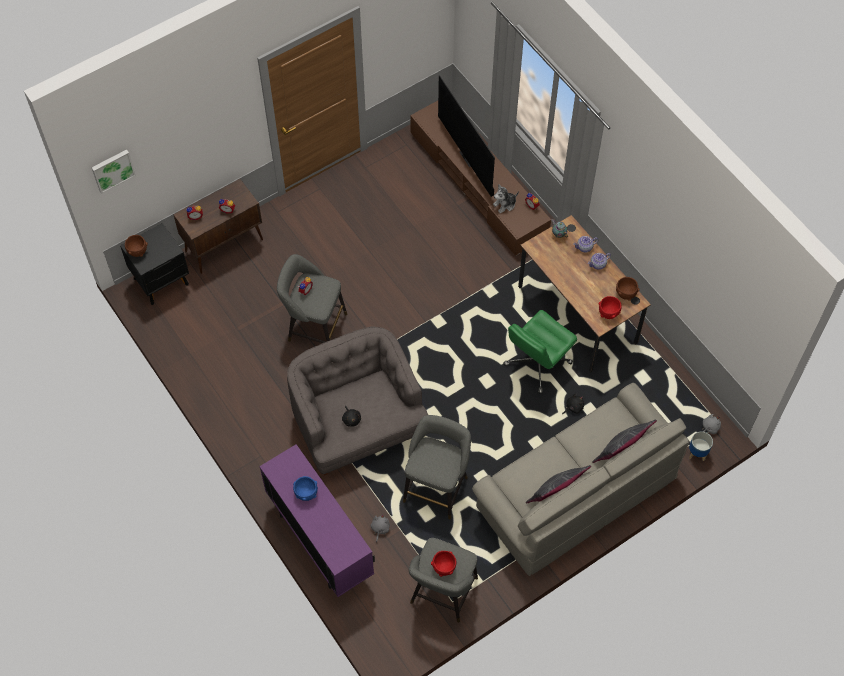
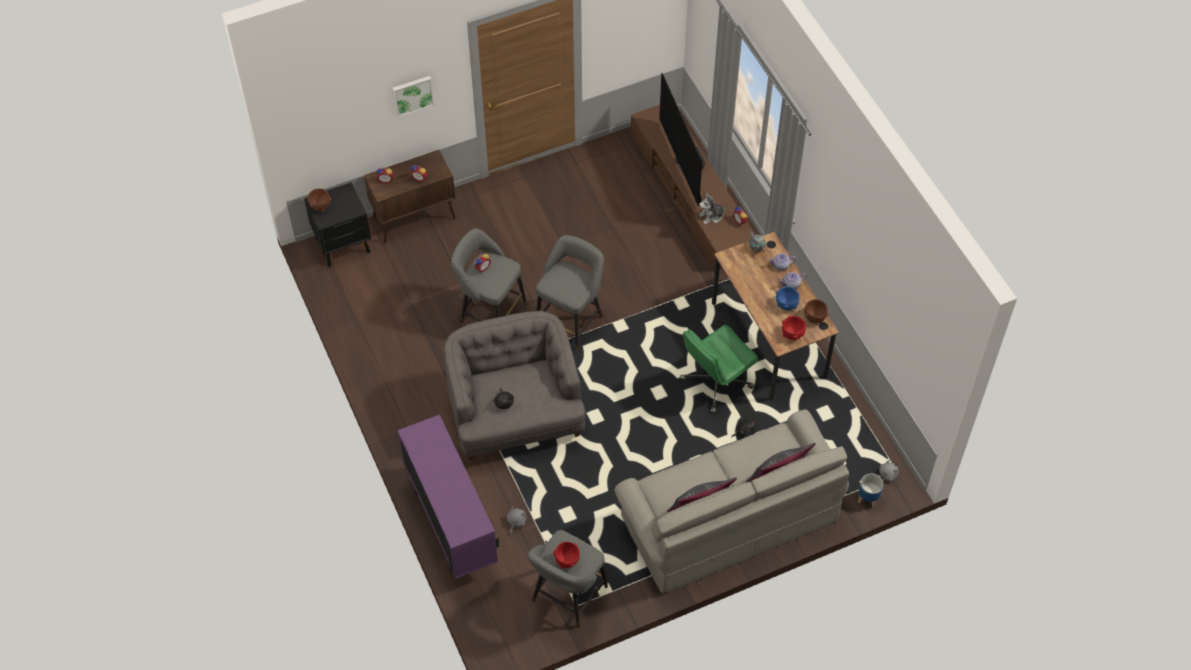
camera: 10 degrees right, 5 degrees down
(112, 170) = (303, 113): picture -> picture (412, 95)
(306, 493) = (439, 463): blue bowl -> blue bowl (786, 305)
(436, 486) = (584, 489): grey stool -> grey stool (571, 320)

